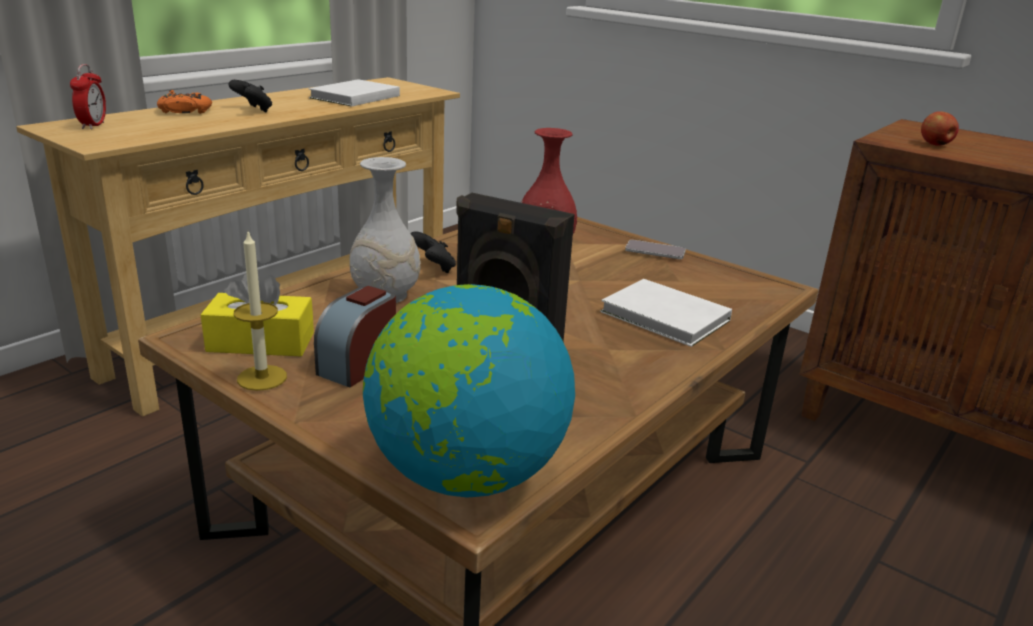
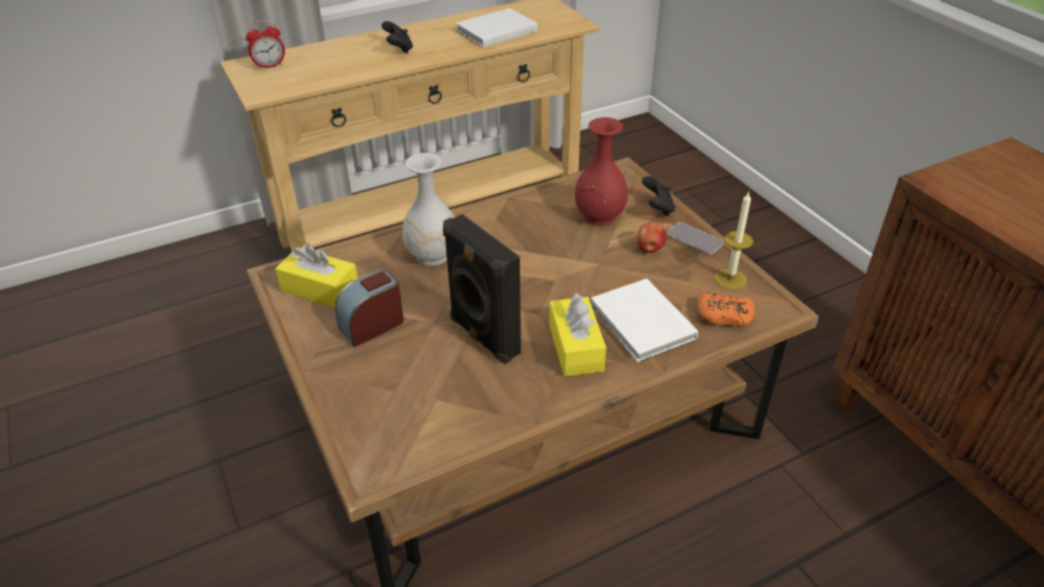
camera: 25 degrees right, 15 degrees up
(93, 125) = (270, 66): alarm clock -> alarm clock turned 45 degrees clockwise
(184, 111) = (345, 48): orange game controller -> orange game controller (724, 315)
(262, 378) = (302, 325): candle -> candle (730, 279)
(433, 268) = (488, 229): black game controller -> black game controller (657, 208)
(465, 474) = (380, 446): globe -> none
(616, 345) = (575, 347): none -> yellow tissue box
(935, 145) = (990, 195): apple -> apple (649, 249)

